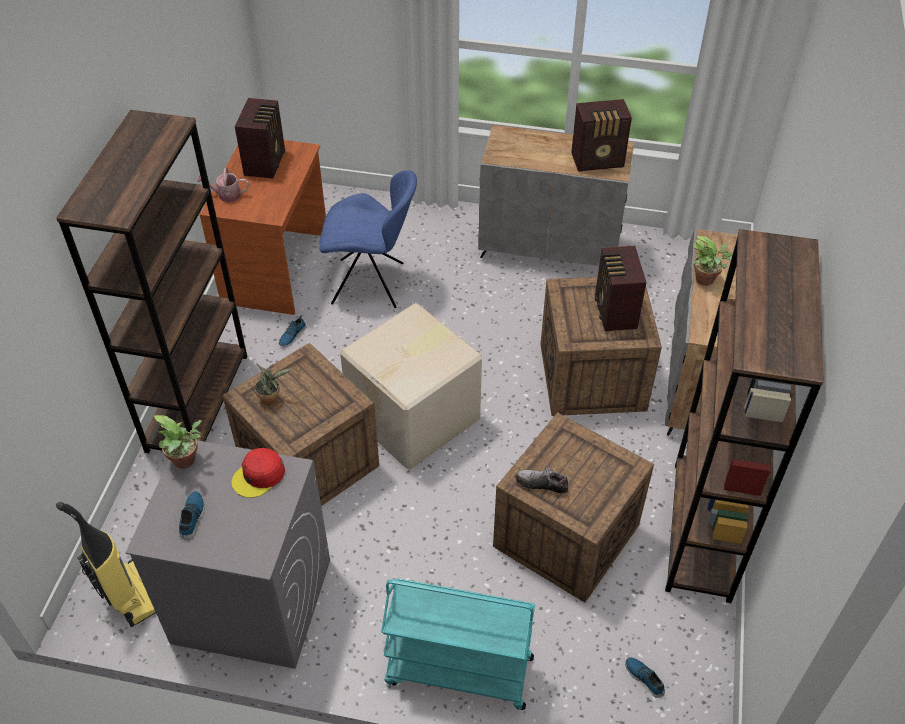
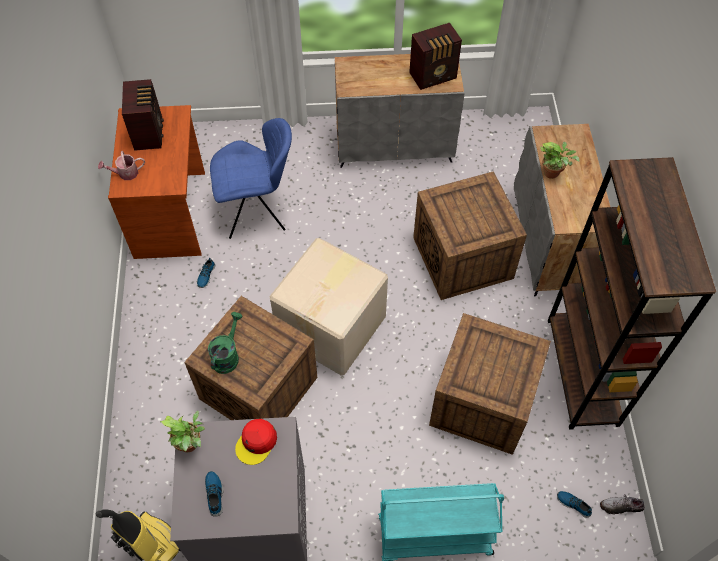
camera: 15 degrees left, 10 degrees up
(198, 402) = (146, 355): brown bookcase -> none
(271, 398) = (227, 355): potted plant -> green watering can
(541, 484) = (470, 380): shoe -> shoe (620, 506)
(614, 313) = (481, 212): radio -> none

